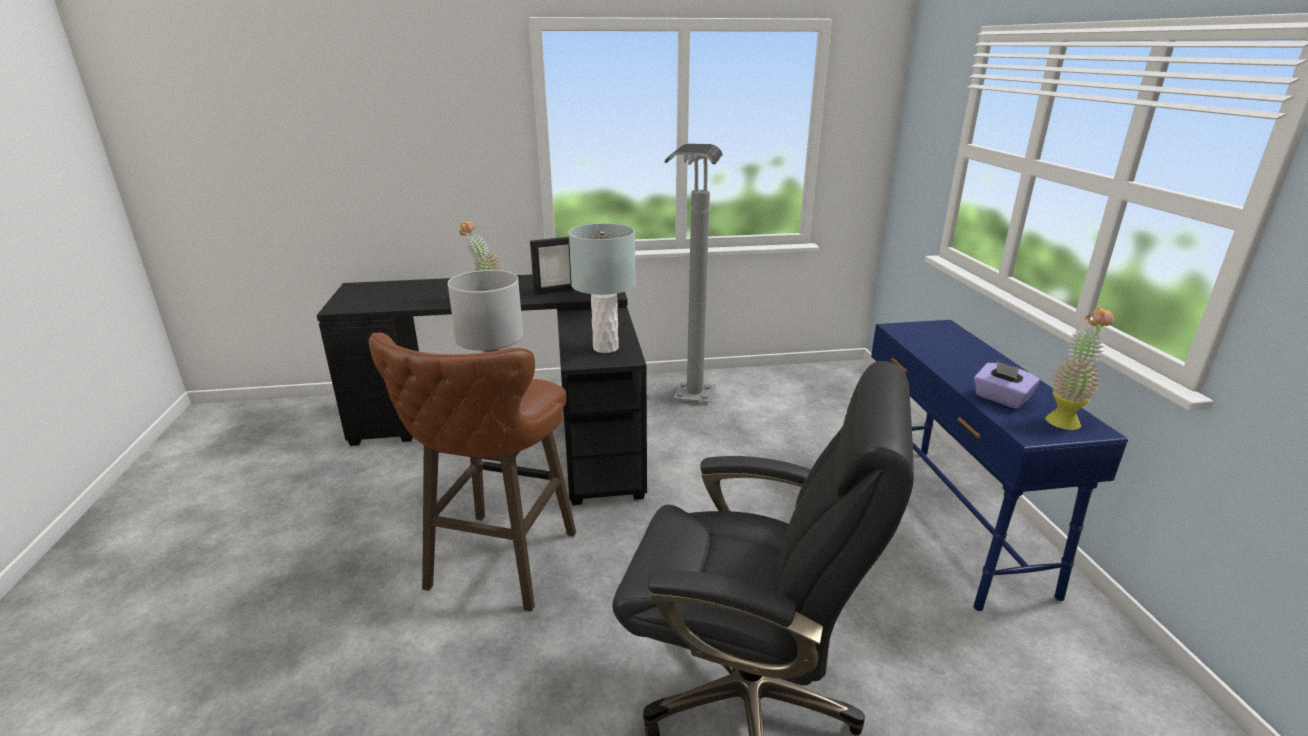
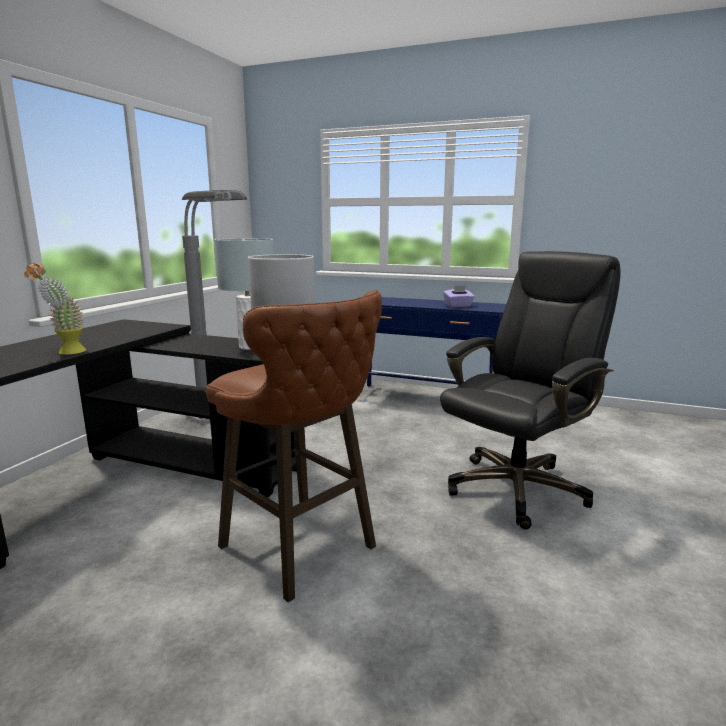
camera: 60 degrees left, 10 degrees down
(555, 291) = (115, 335): picture frame -> none
(1065, 419) = (486, 305): potted plant -> none

